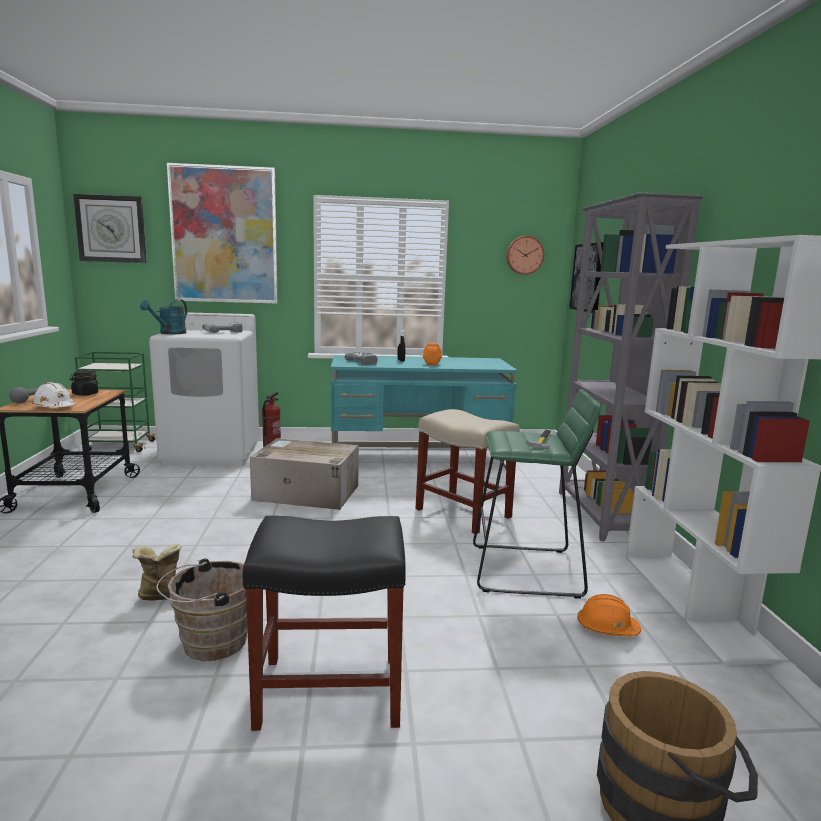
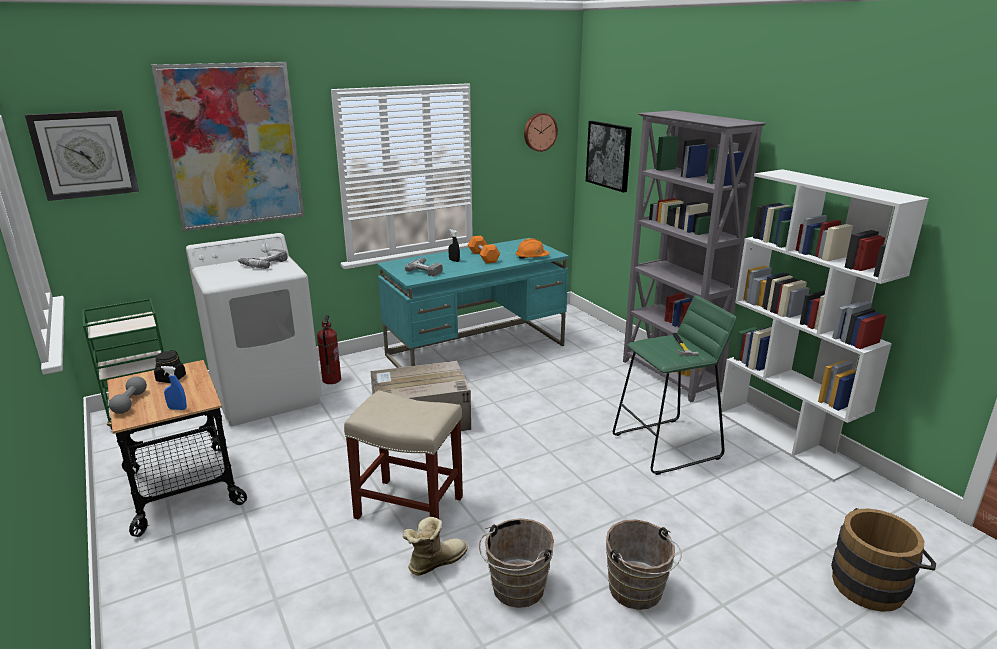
camera: 25 degrees left, 10 degrees up
(54, 407) = (177, 408): white hard hat -> blue spray bottle
(169, 333) = (216, 280): turquoise watering can -> none
(327, 691) = (638, 593): black stool -> brown bucket
(464, 513) = (574, 404): beige stool -> beige stool (411, 507)
(606, 628) = (754, 477): orange hard hat -> orange hard hat (531, 257)

